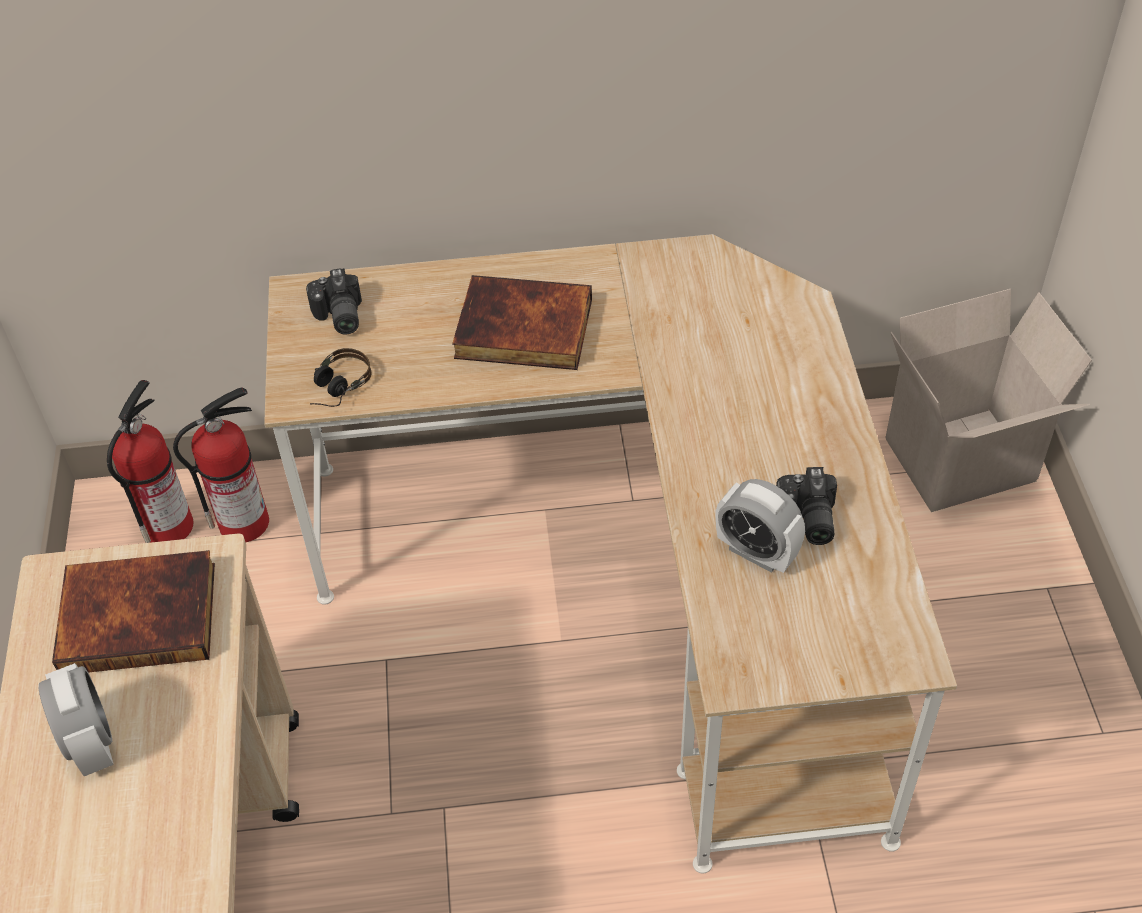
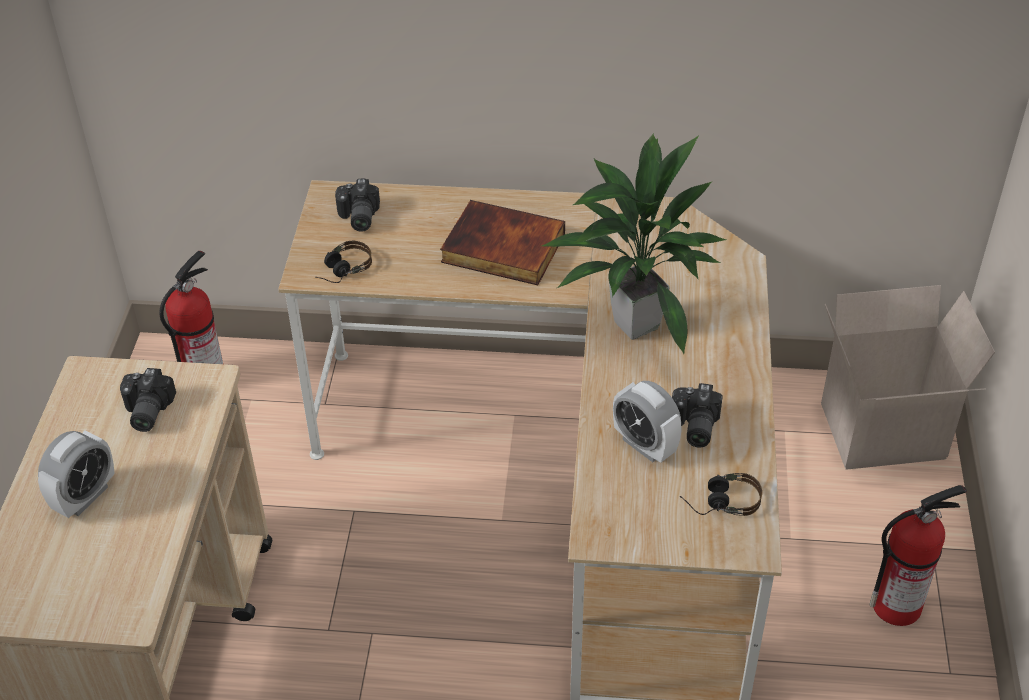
camera: 10 degrees right, 5 degrees down
(92, 743) = (85, 497): alarm clock -> alarm clock turned 45 degrees clockwise
(140, 615) = (145, 412): book -> camera
(245, 521) = (267, 385): fire extinguisher -> fire extinguisher (898, 604)
(703, 402) = (633, 325): none -> potted plant
(862, 609) = (719, 502): none -> headphones

